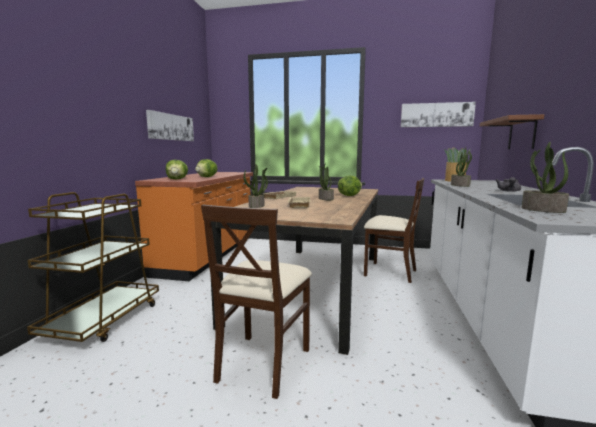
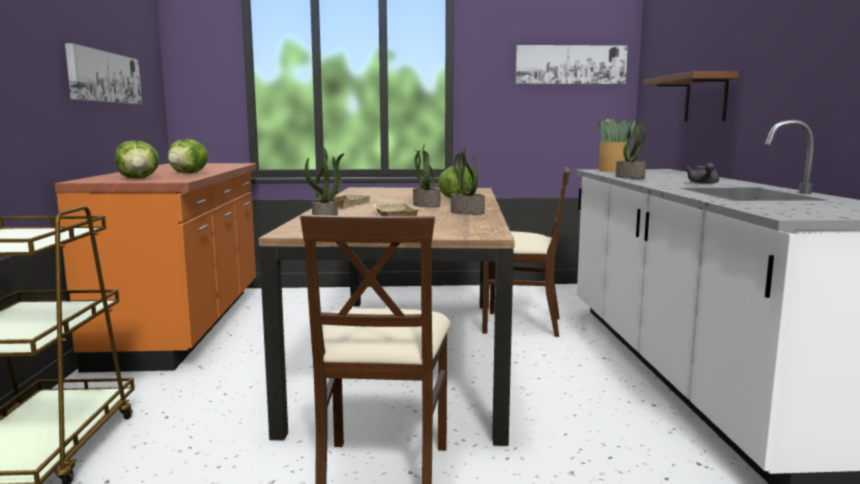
camera: 15 degrees left, 0 degrees up
(542, 210) = (769, 205): potted plant -> potted plant (466, 212)

